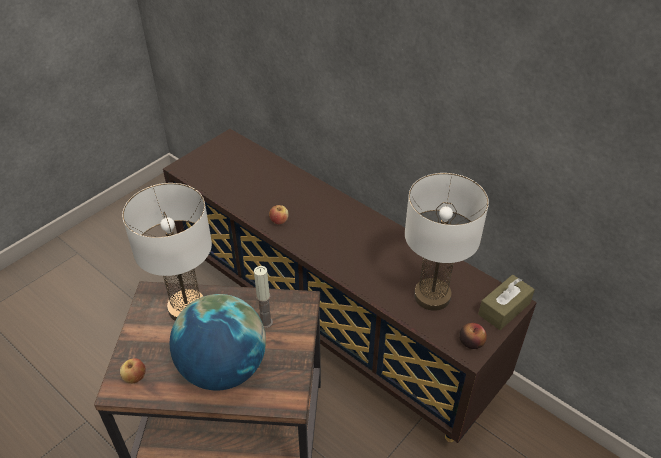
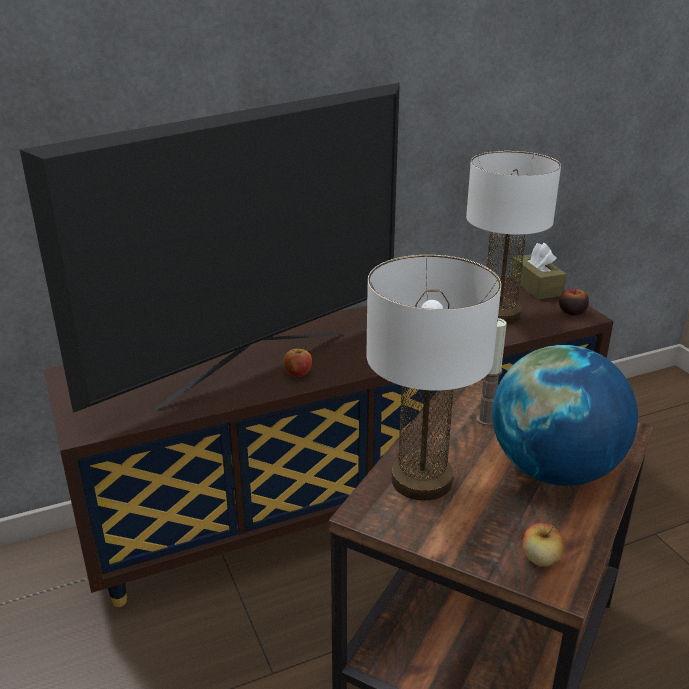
camera: 65 degrees left, 15 degrees down
(276, 200) = (255, 367): none -> television

